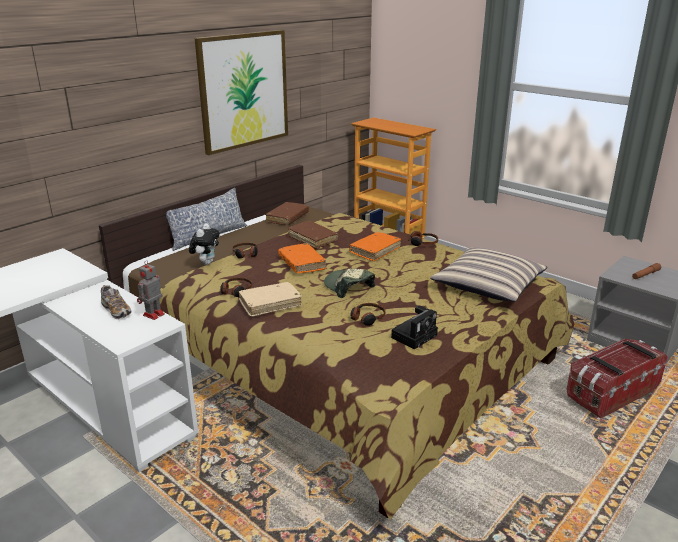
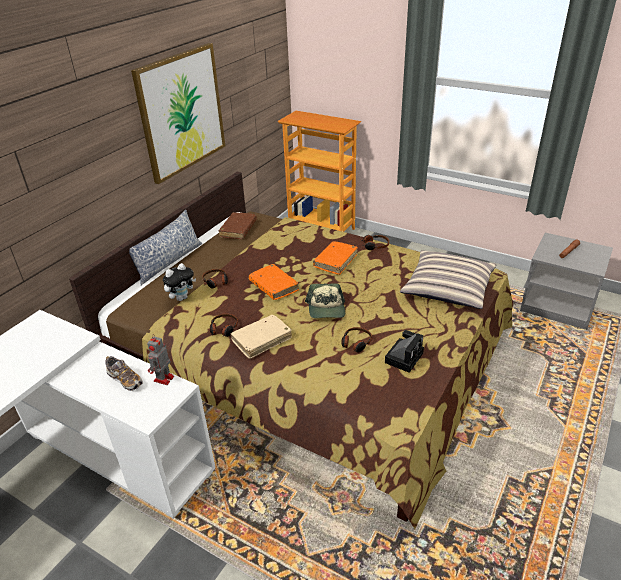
camera: 10 degrees left, 10 degrees up
(206, 262) = (182, 298): plush toy -> plush toy turned 45 degrees clockwise
(312, 239) = (273, 255): brown book -> none
(348, 287) = (326, 309): cap -> cap turned 135 degrees counterclockwise
(611, 393) = (552, 362): storage box -> none

